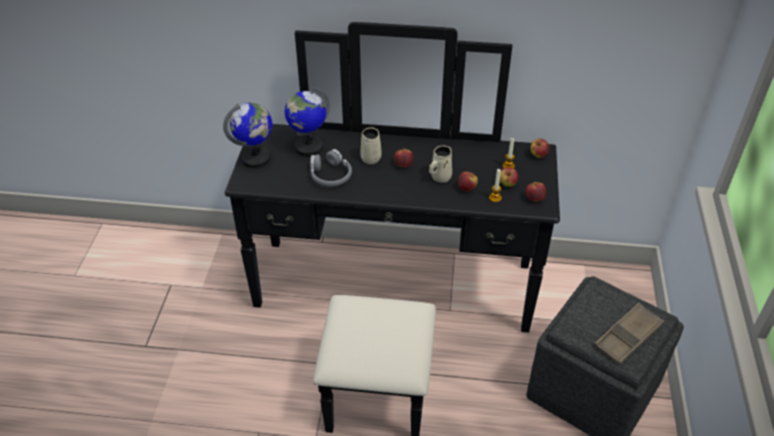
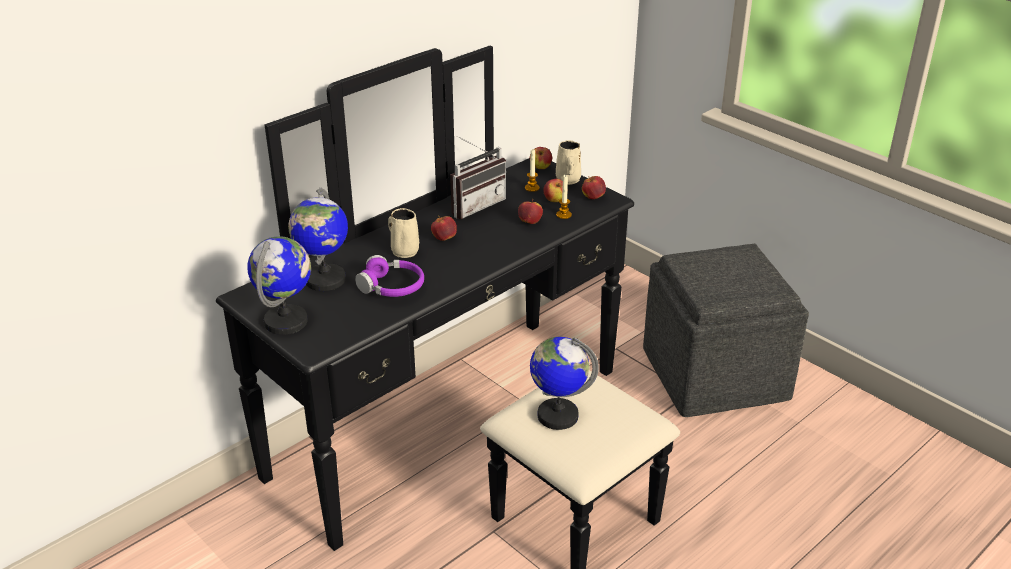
camera: 50 degrees left, 10 degrees down
(330, 175) = (392, 287): grey headphones -> purple headphones
(365, 322) = (557, 415): none -> globe
(440, 177) = (493, 228): beige mug -> beige mug (568, 180)
(456, 154) = (474, 205): none -> radio
(627, 337) = (751, 276): brown tray -> none

